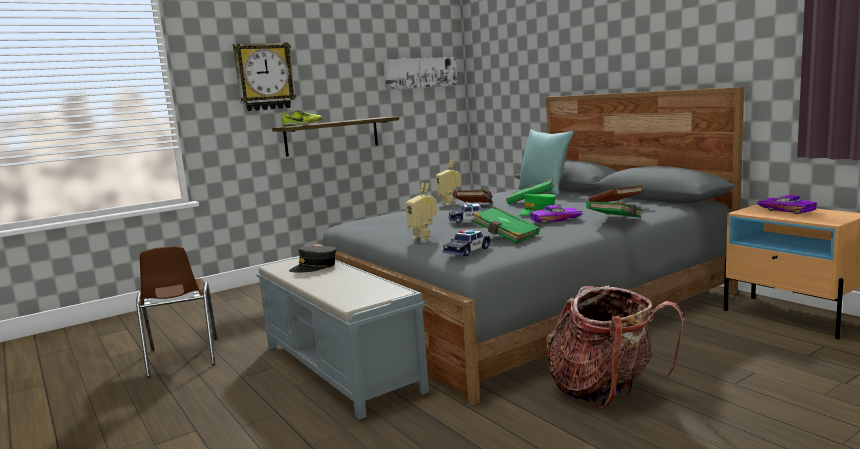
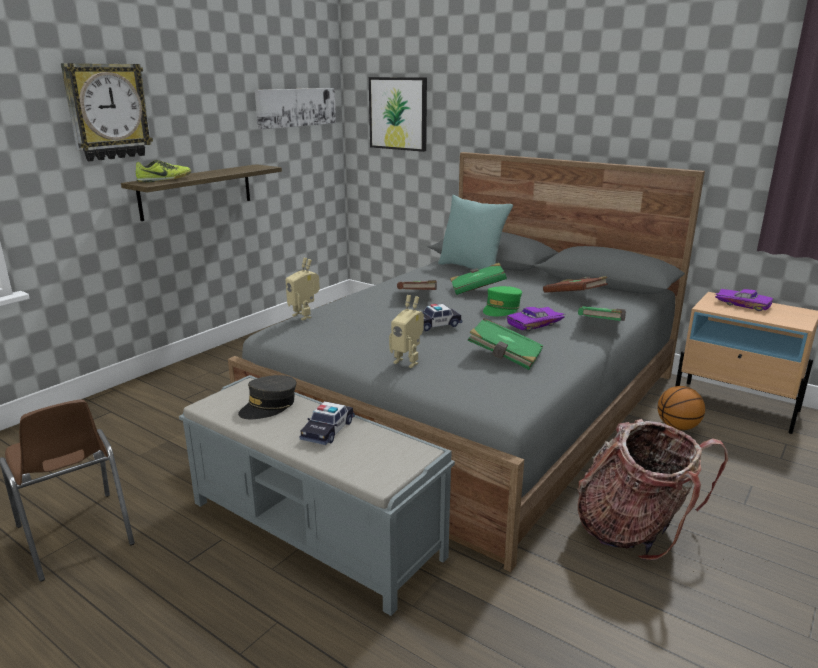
camera: 20 degrees left, 10 degrees up
(450, 203) = (379, 290): toy robot -> toy robot (304, 315)
(467, 251) = (485, 387): toy car -> toy car (328, 430)
(503, 72) = (398, 113): none -> picture
(712, 327) = (678, 427): none -> basketball

